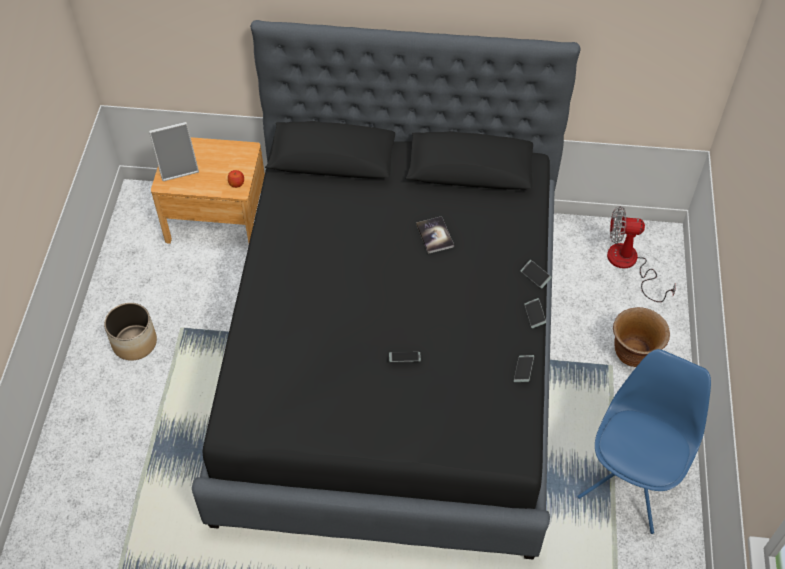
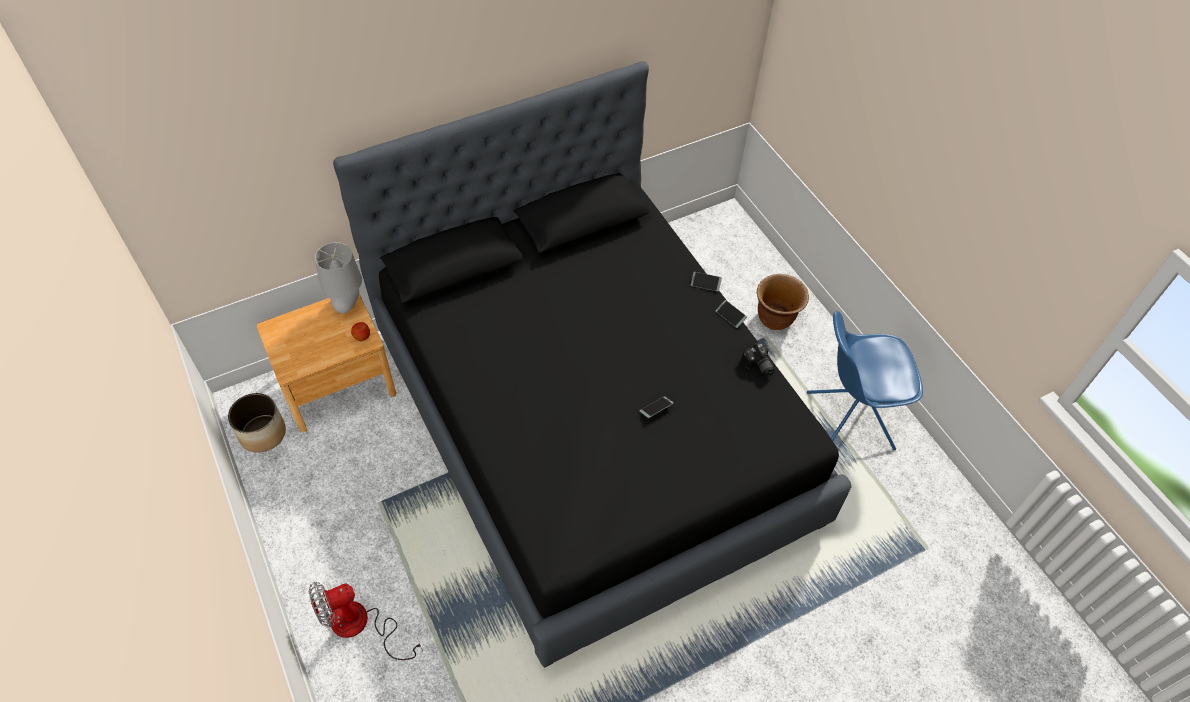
camera: 35 degrees left, 0 degrees up
(134, 343) = (341, 542): planter -> planter (262, 434)
(178, 167) = (291, 349): picture frame -> none
(245, 152) = (348, 304): none -> grey table lamp
(434, 235) = (597, 291): book -> none
(523, 370) = (758, 366): phone -> camera
(629, 264) = (719, 249): fan -> fan (361, 626)
(630, 481) = (848, 420): blue chair -> blue chair turned 90 degrees counterclockwise

